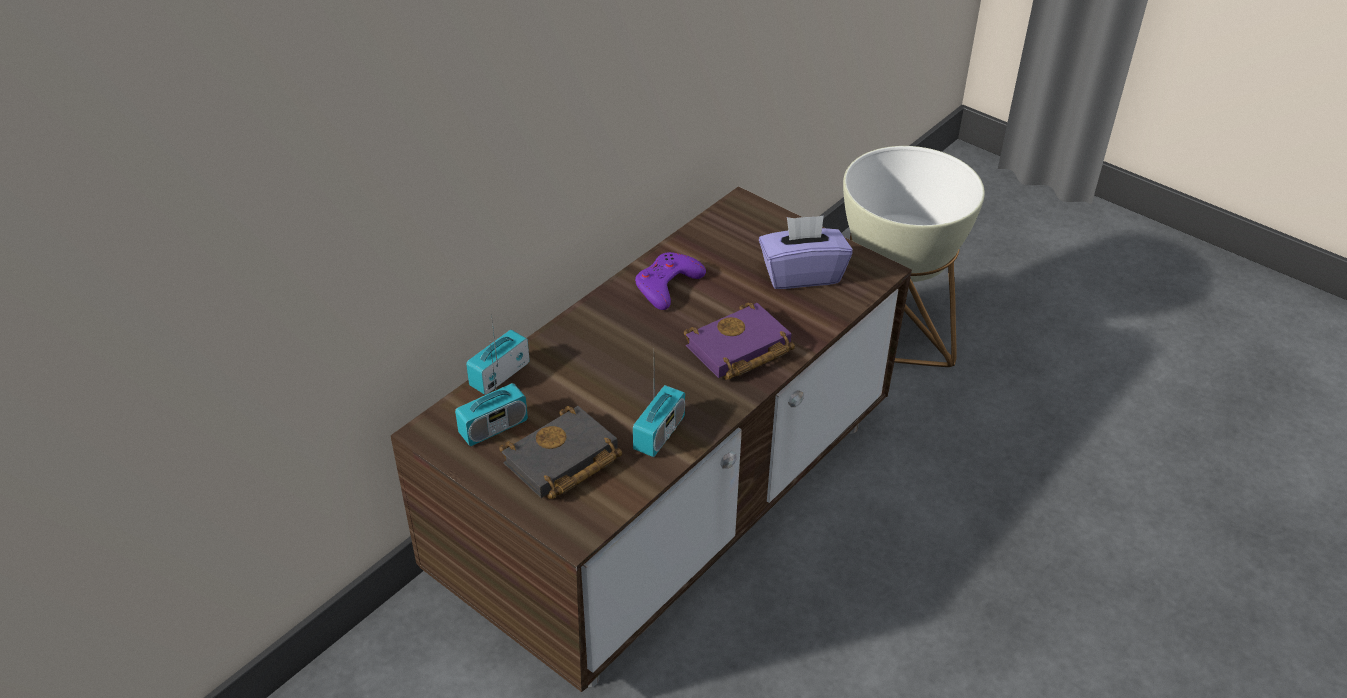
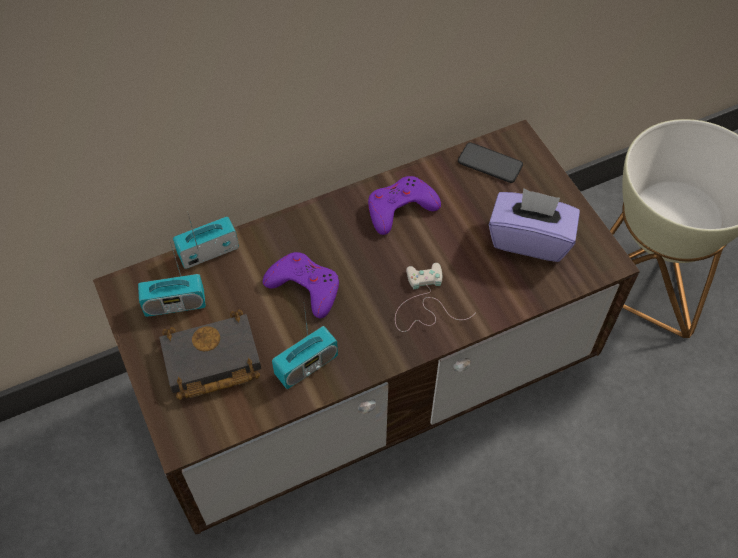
camera: 25 degrees right, 15 degrees up
(616, 373) = (304, 287): none -> purple game controller
(728, 228) = (490, 163): none -> phone
(738, 350) = (424, 303): purple book -> white game controller

